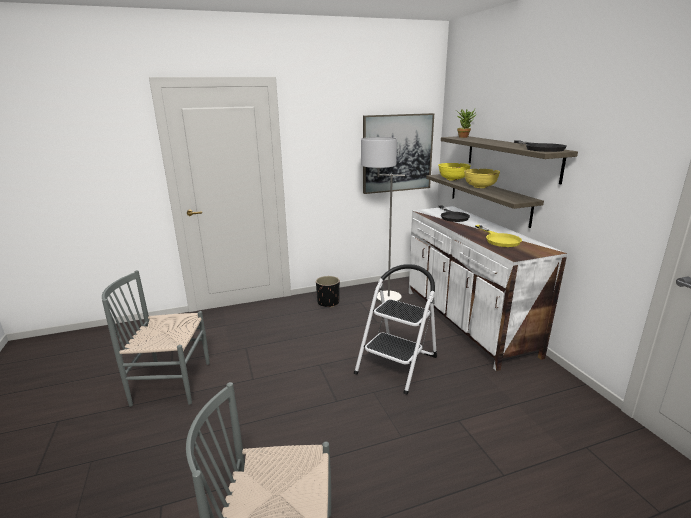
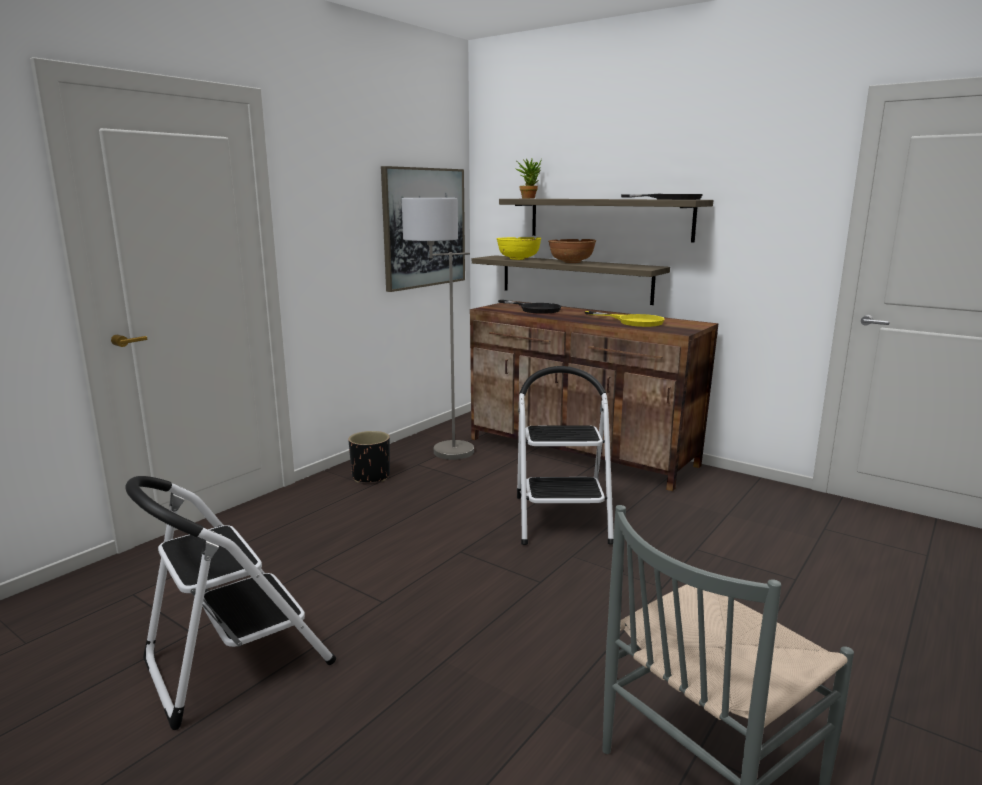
camera: 35 degrees left, 5 degrees down
(168, 383) = (232, 663): grey chair -> step ladder
(466, 322) = (580, 453): white cabinet -> brown cabinet
(480, 186) = (571, 262): yellow bowl -> brown bowl

